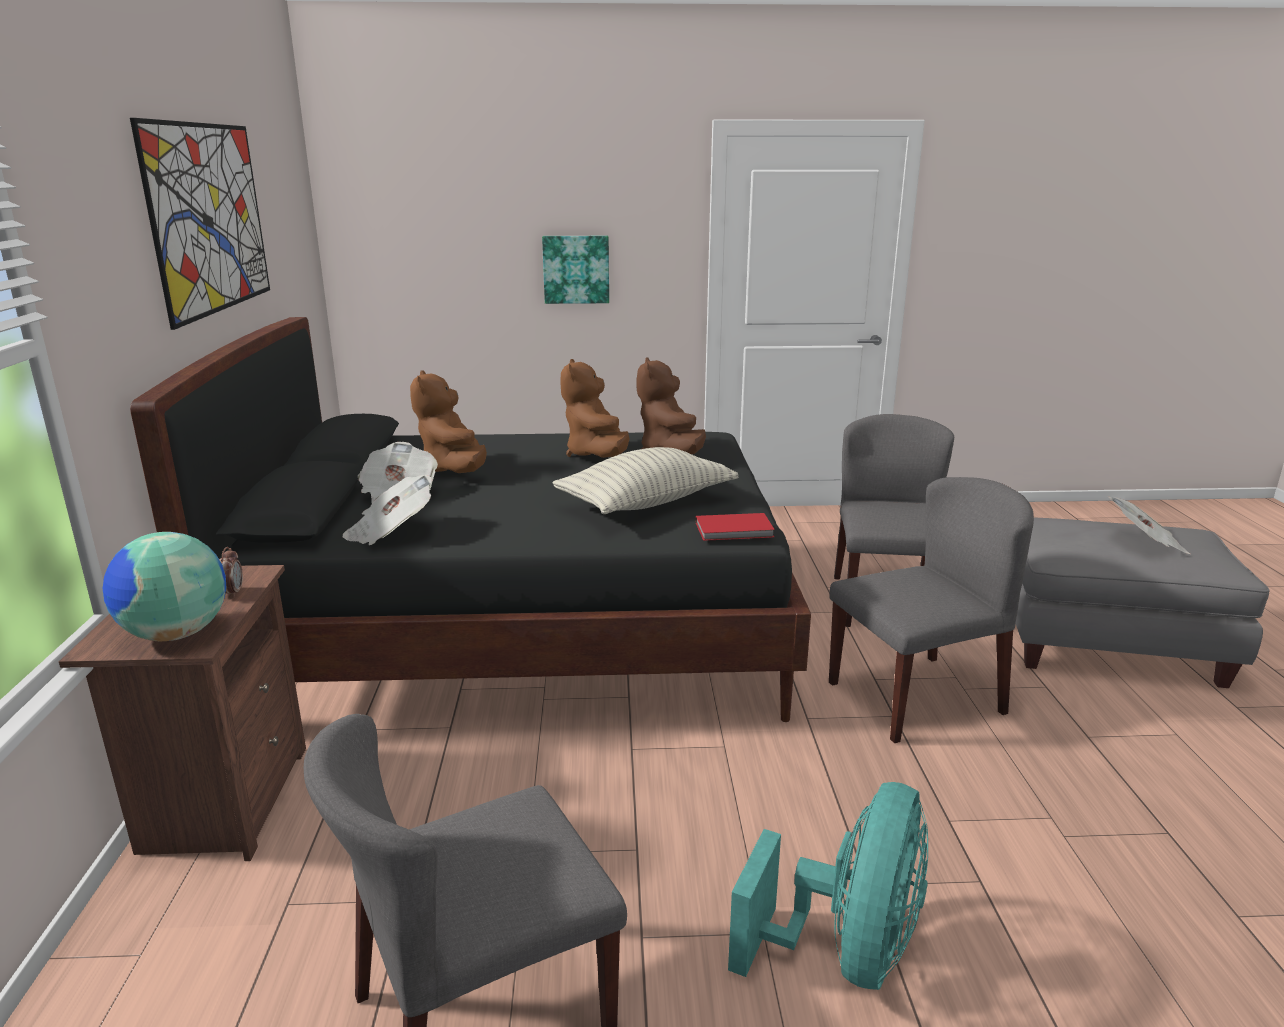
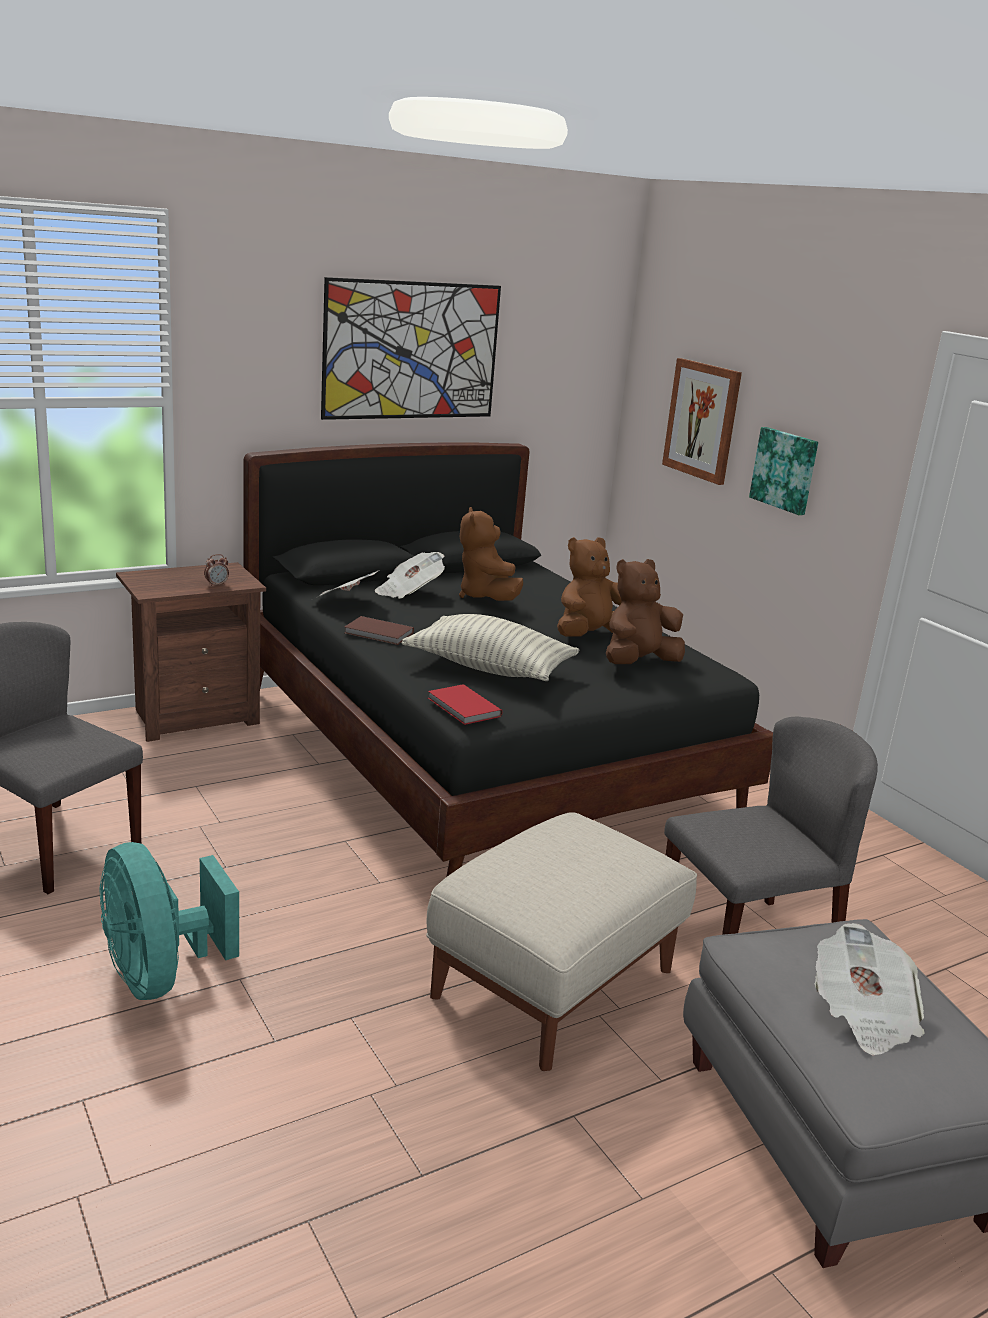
camera: 60 degrees right, 0 degrees up
(175, 634) = (158, 585): globe -> none
(454, 470) = (486, 597): brown plush toy -> brown plush toy turned 60 degrees counterclockwise
(455, 247) = (702, 420): none -> picture
(506, 532) = (379, 633): none -> brown book
(846, 952) = (159, 975): turquoise fan -> turquoise fan turned 60 degrees clockwise
(916, 696) = (552, 982): grey chair -> beige ottoman

